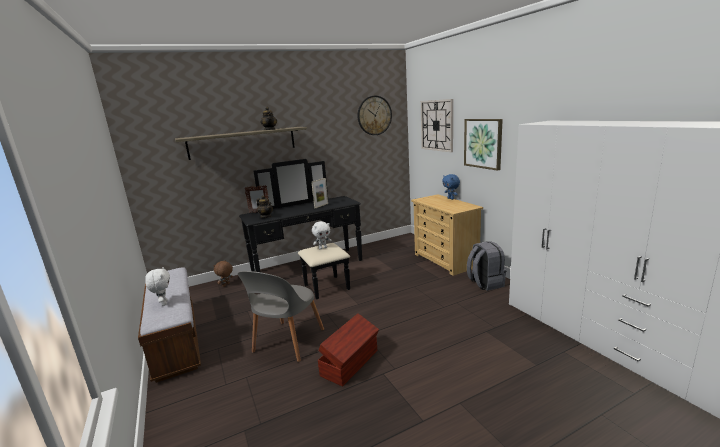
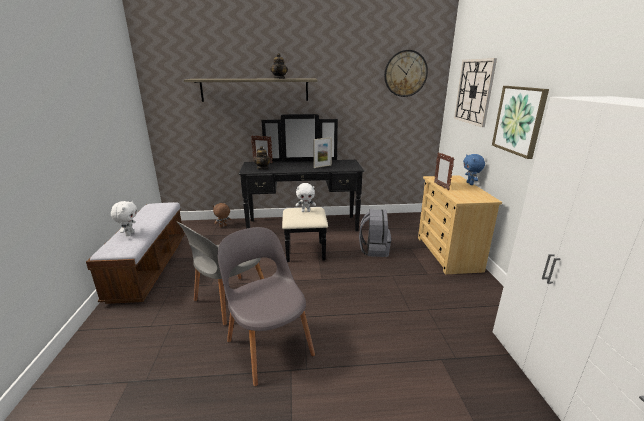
camera: 20 degrees right, 5 degrees up
(350, 363) = (268, 344): brown storage box -> grey chair
(432, 204) = (441, 186): none -> picture frame
(485, 283) = (478, 295): grey backpack -> grey backpack (374, 249)

